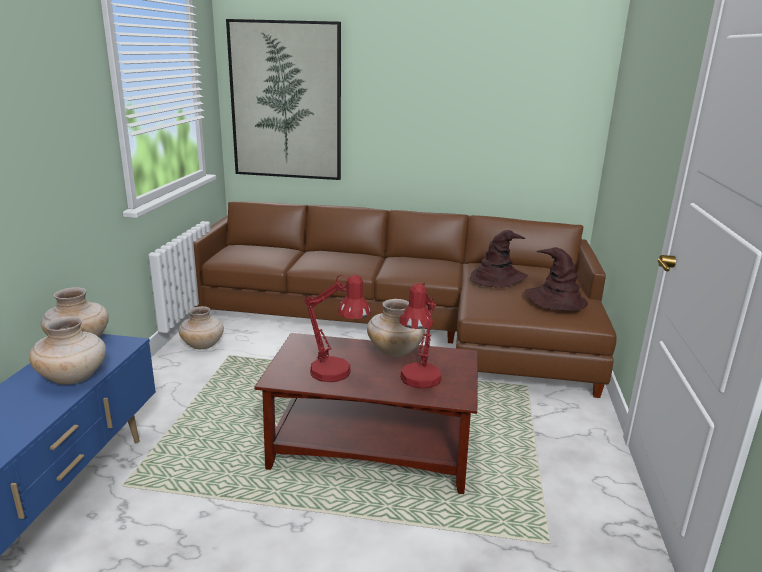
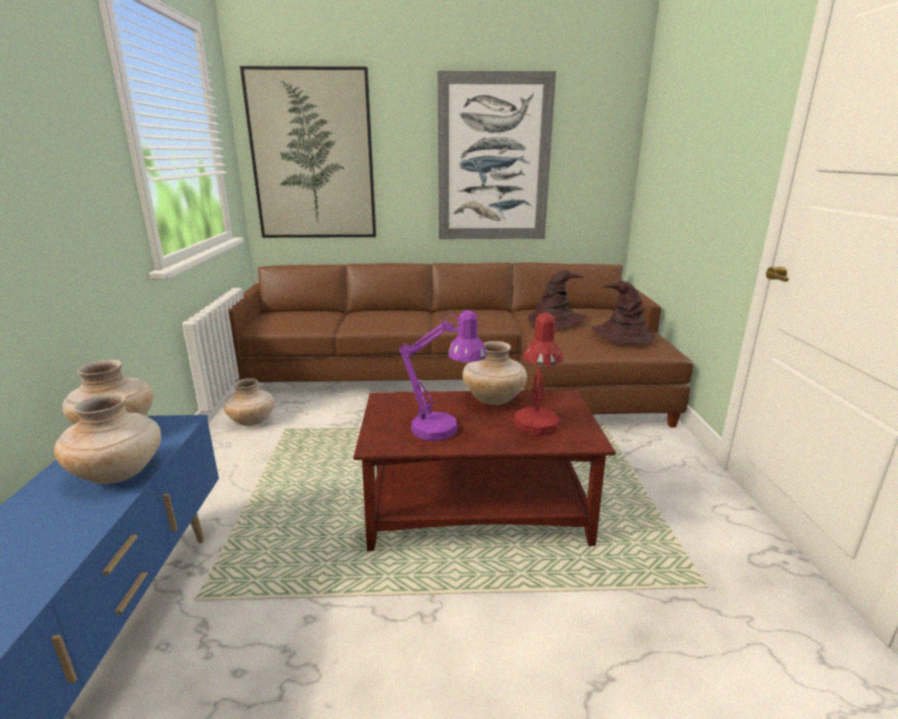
camera: 10 degrees left, 0 degrees up
(337, 375) = (443, 431): red table lamp -> purple table lamp
(458, 111) = (494, 159): none -> picture

